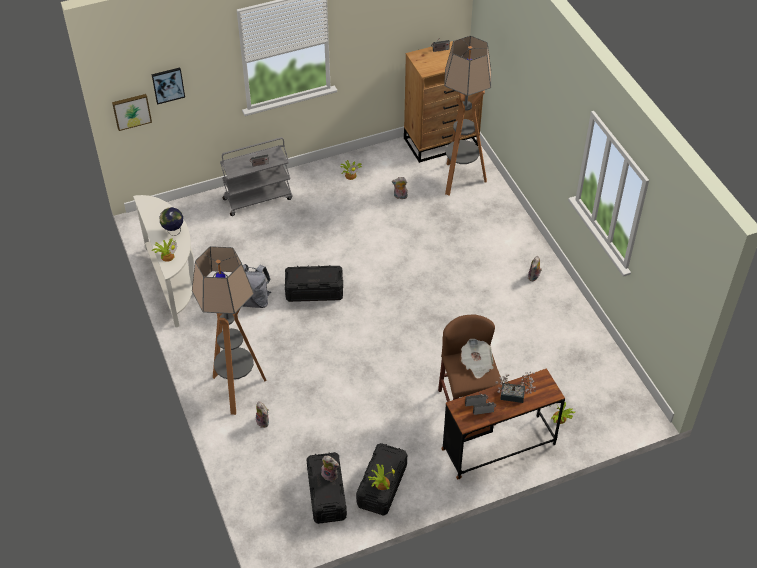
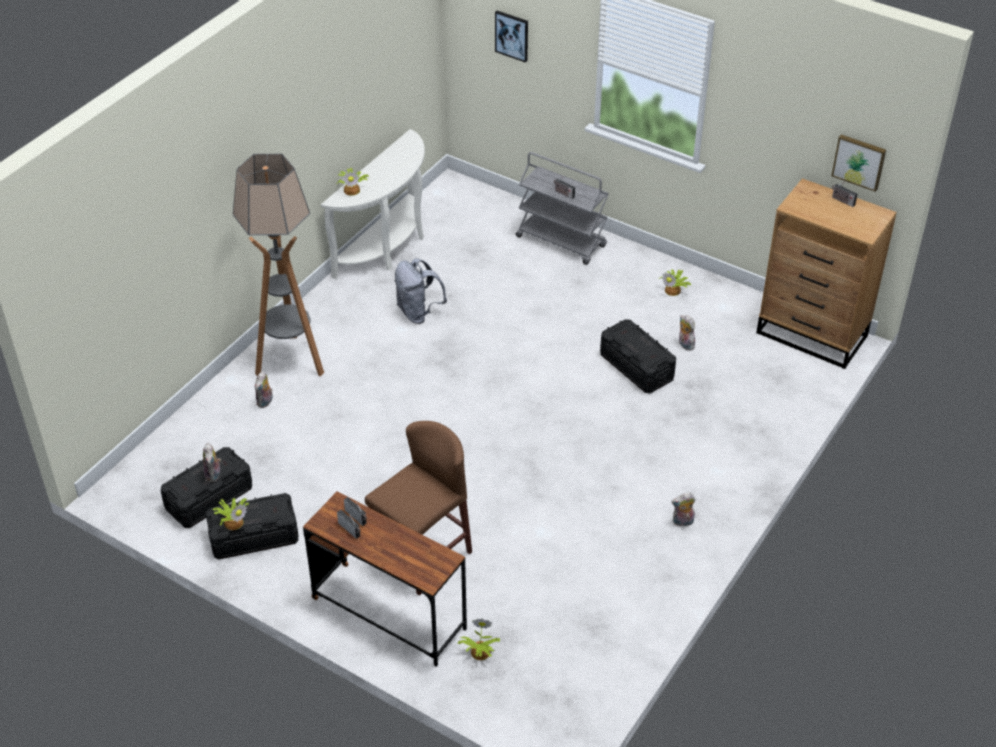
camera: 55 degrees right, 5 degrees down
(131, 111) = (470, 43): picture -> picture (859, 161)
(173, 231) = (388, 177): globe -> none
(314, 291) = (474, 349): black storage box -> black storage box (636, 367)
(460, 179) = (769, 380): floor lamp -> none
(476, 364) = (422, 494): newspaper -> none
(515, 396) = (397, 547): potted plant -> none

